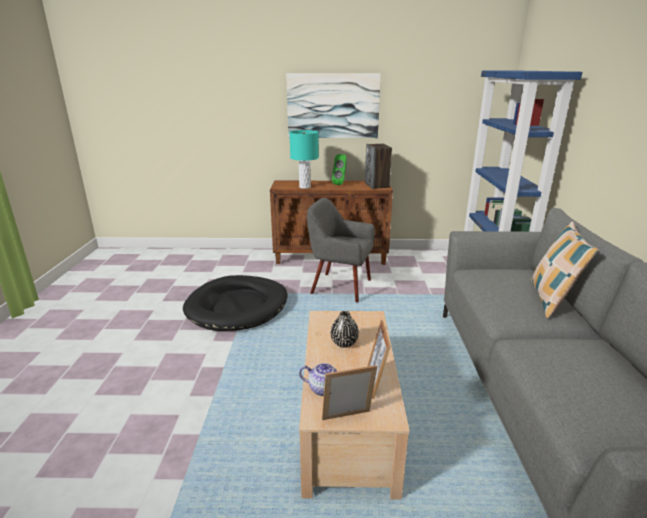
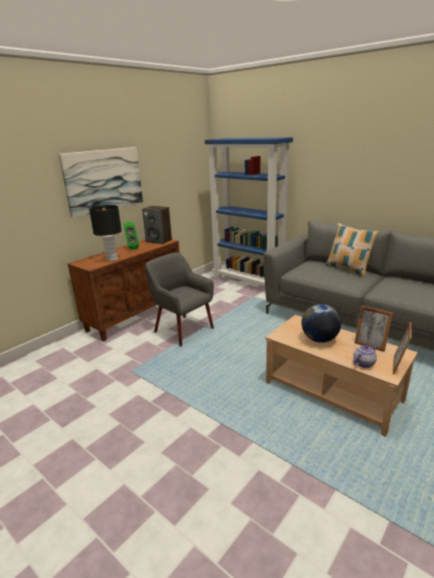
camera: 50 degrees left, 0 degrees up
(238, 306) = (141, 385): black dog bed -> none
(305, 187) = (112, 259): turquoise table lamp -> black table lamp
(340, 286) = (183, 330): grey armchair -> grey armchair turned 75 degrees clockwise
(344, 343) = (319, 339): black vase -> globe

